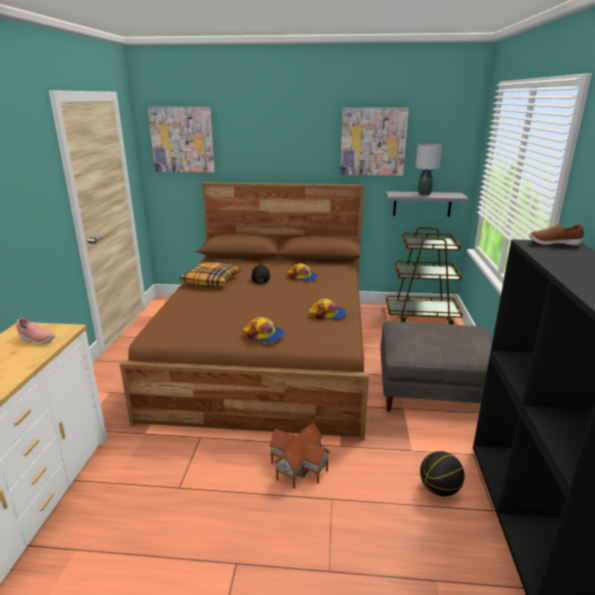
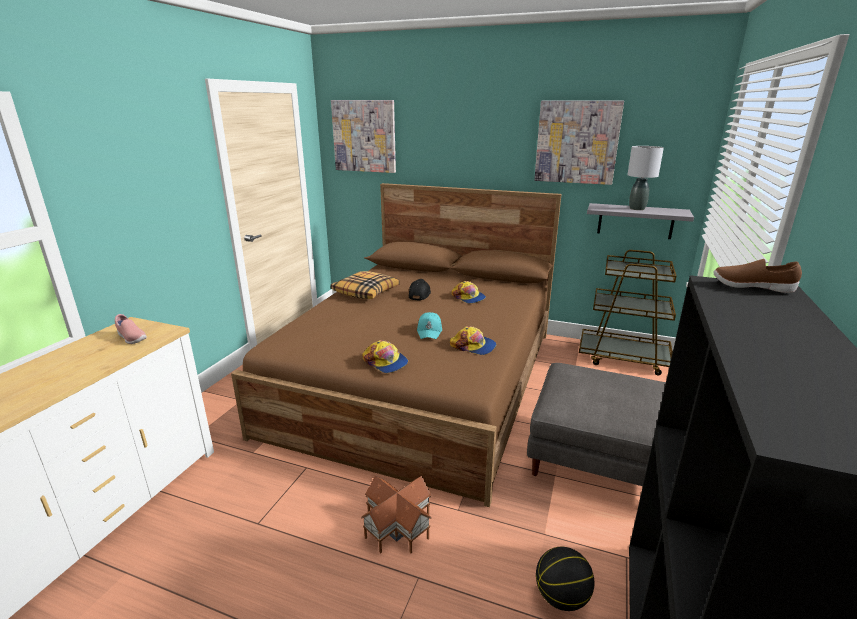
camera: 15 degrees right, 0 degrees up
(286, 307) = (430, 331): none -> turquoise cap

